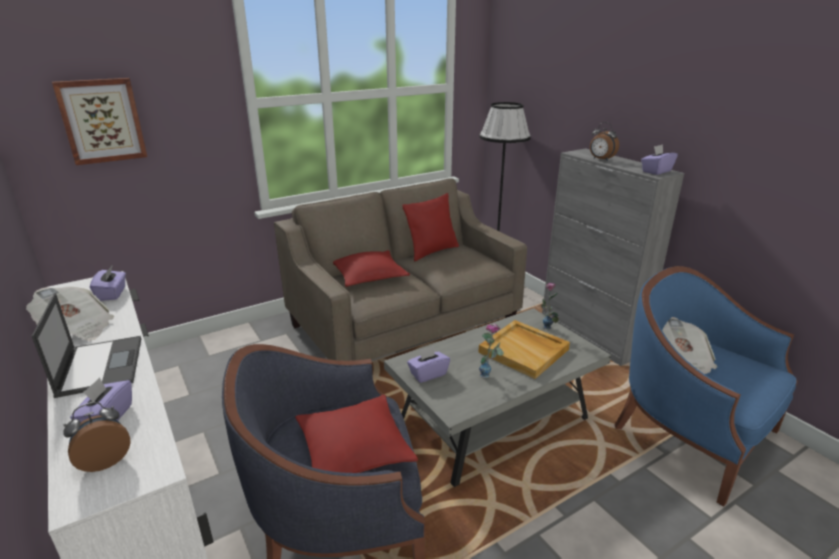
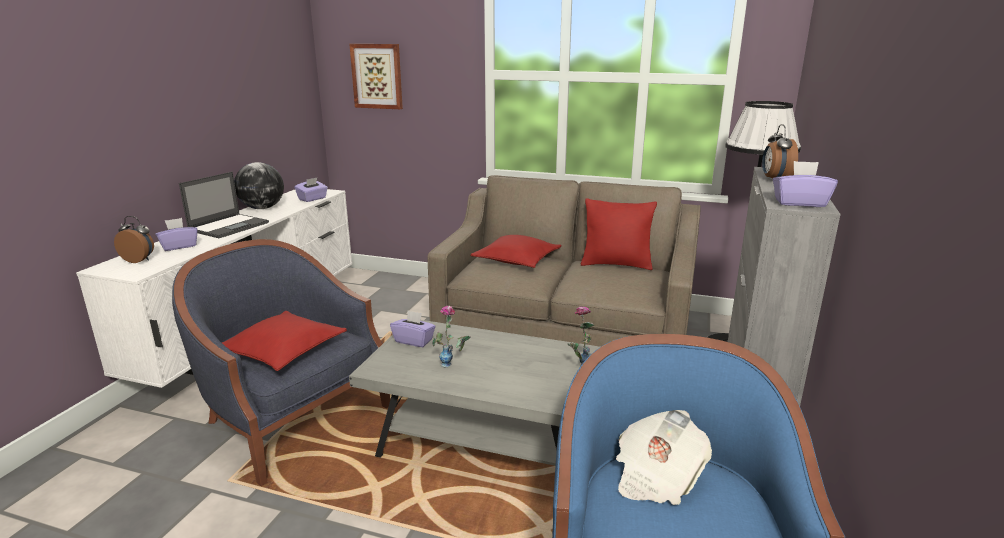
camera: 50 degrees right, 5 degrees down
(77, 329) = (262, 208): newspaper -> globe
(524, 351) = (518, 370): beige tray -> none

